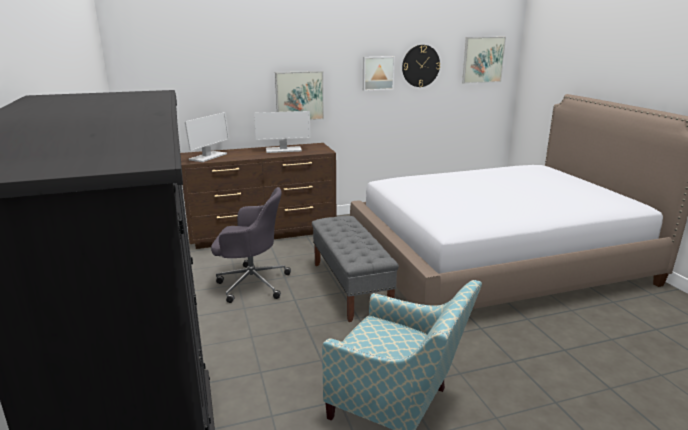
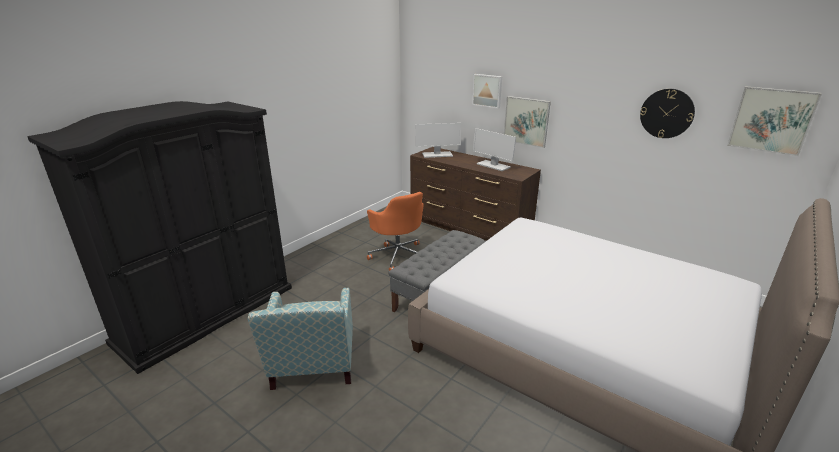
camera: 55 degrees right, 5 degrees up
(251, 283) = (398, 256): grey office chair -> orange office chair
(377, 73) = (609, 113): picture -> picture (487, 90)

